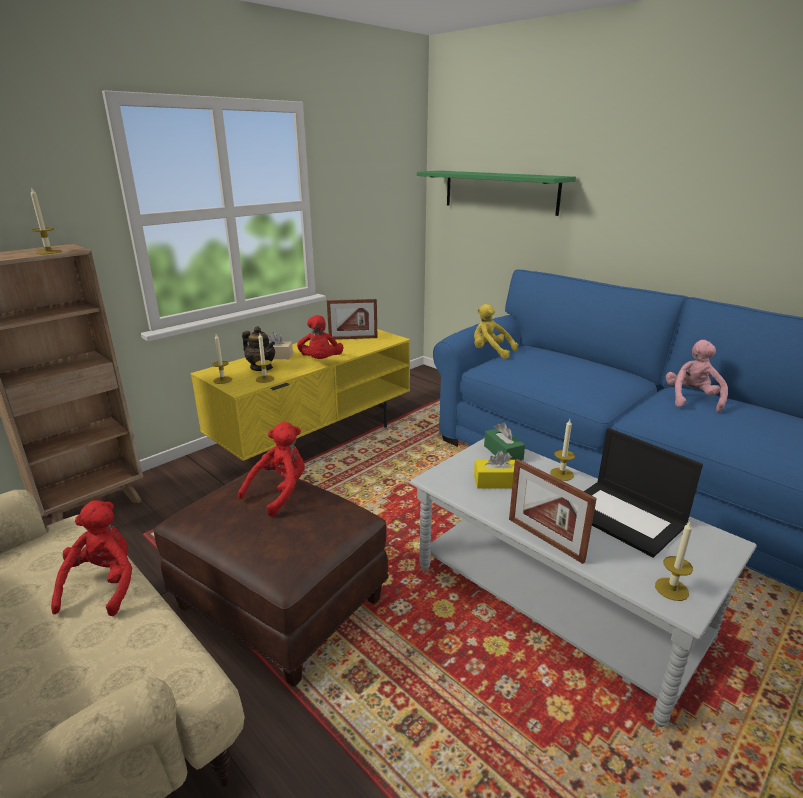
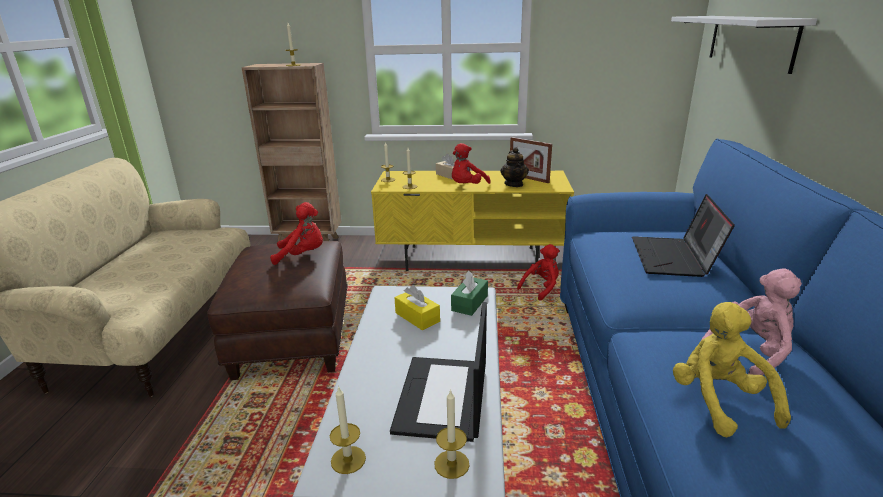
camera: 50 degrees right, 0 degrees up
(104, 585) = (183, 260): red plush toy -> red plush toy (541, 288)
(261, 368) = (424, 179): teapot -> teapot (514, 184)
(490, 352) = (624, 224): yellow plush toy -> yellow plush toy (718, 401)
(500, 191) = (750, 41): green shelf -> white shelf
(545, 539) = (356, 367): picture frame -> none
(561, 474) = (475, 341): candle -> candle (451, 464)
(564, 364) = (674, 258): none -> laptop

